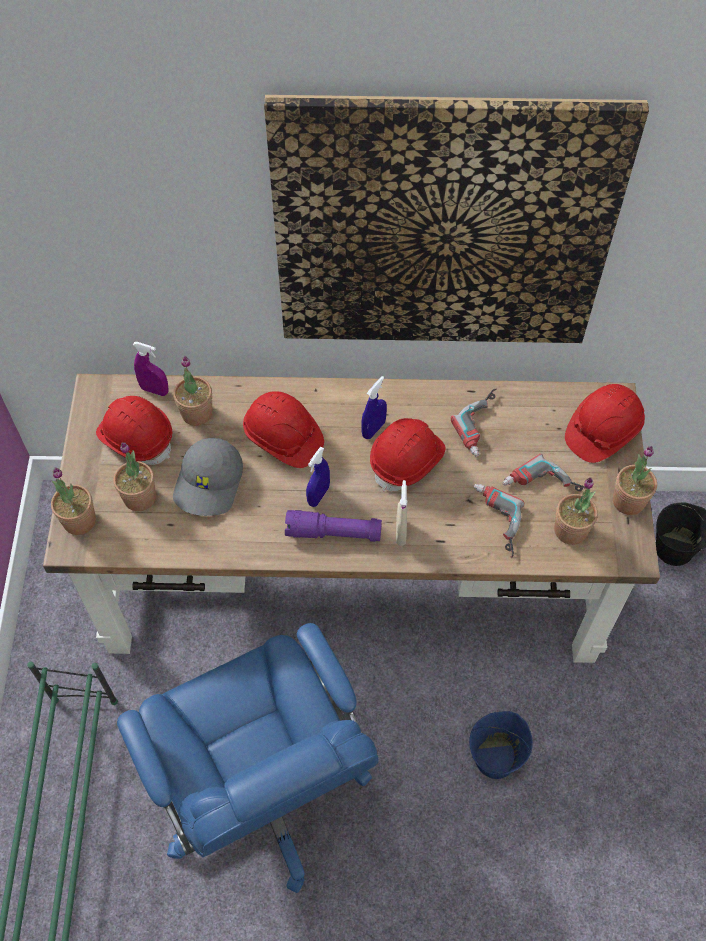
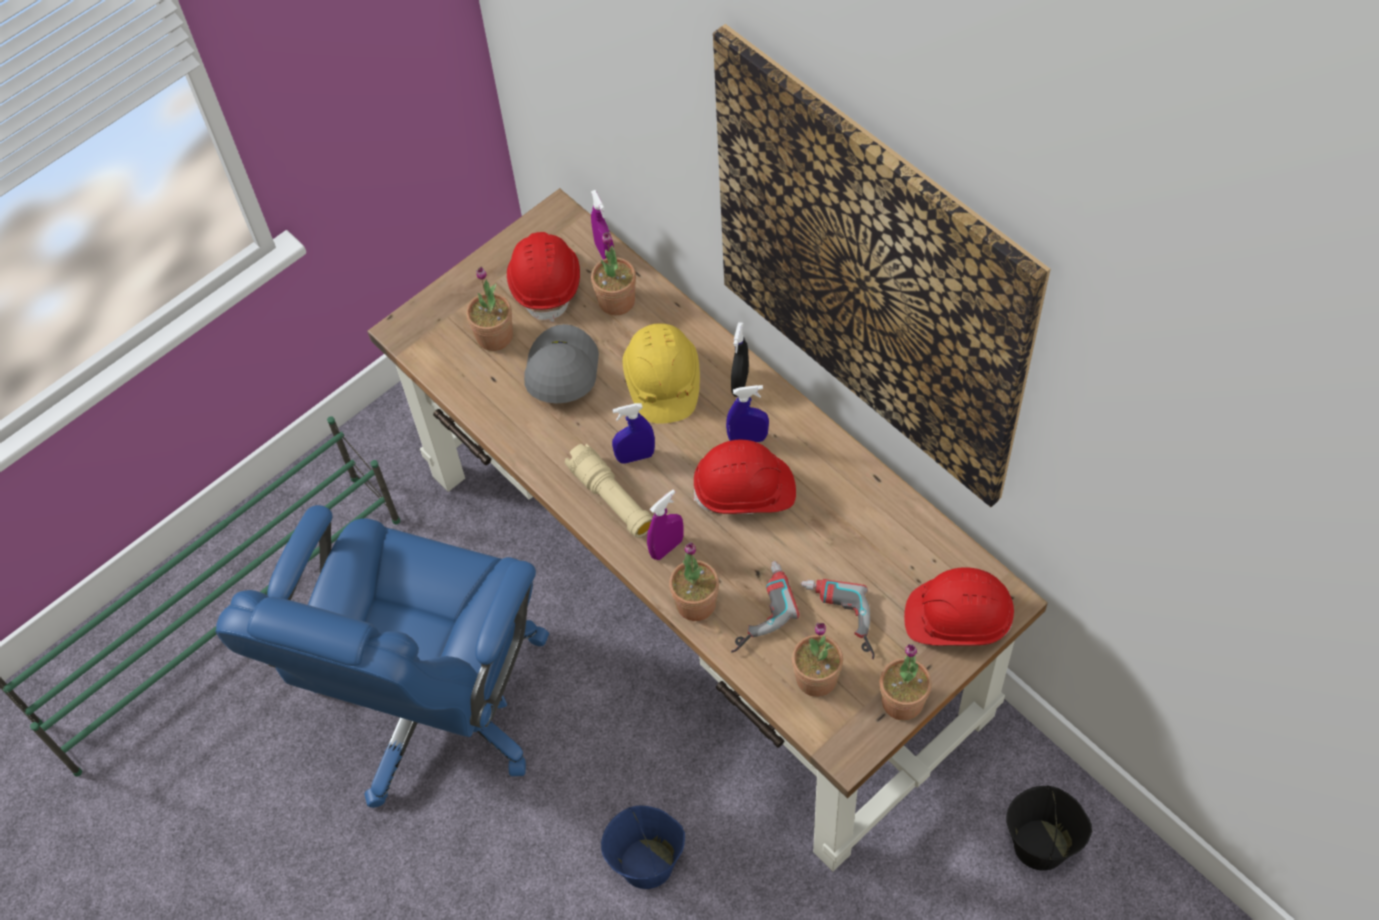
camera: 50 degrees right, 0 degrees up
(79, 521) = (430, 317): potted plant -> potted plant (696, 603)
(210, 483) = (560, 371): grey cap -> grey cap turned 120 degrees clockwise
(283, 438) = (662, 382): red hard hat -> yellow hard hat
(331, 401) = (740, 383): none -> black spray bottle
(333, 533) = (611, 498): purple flashlight -> beige flashlight
(401, 532) = (667, 547): beige spray bottle -> purple spray bottle
(484, 426) = (850, 519): power drill -> none

